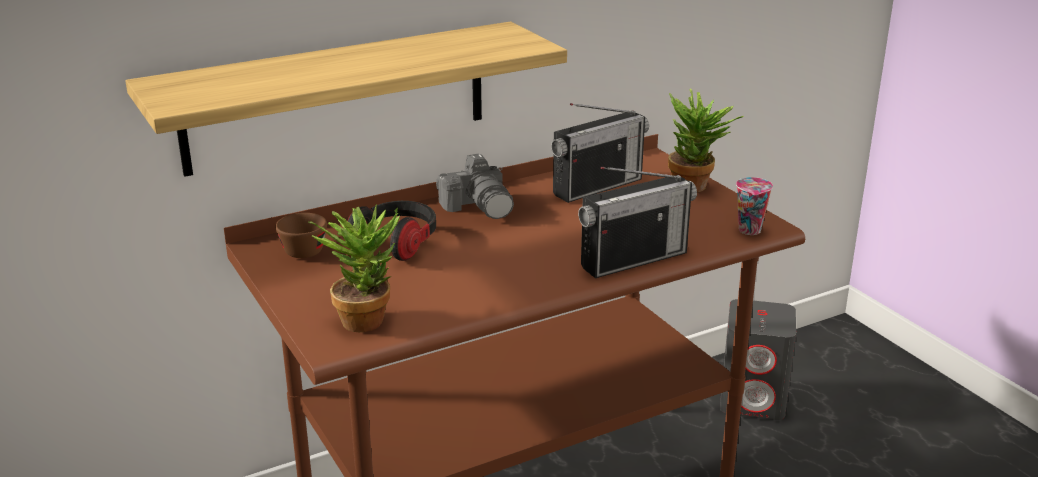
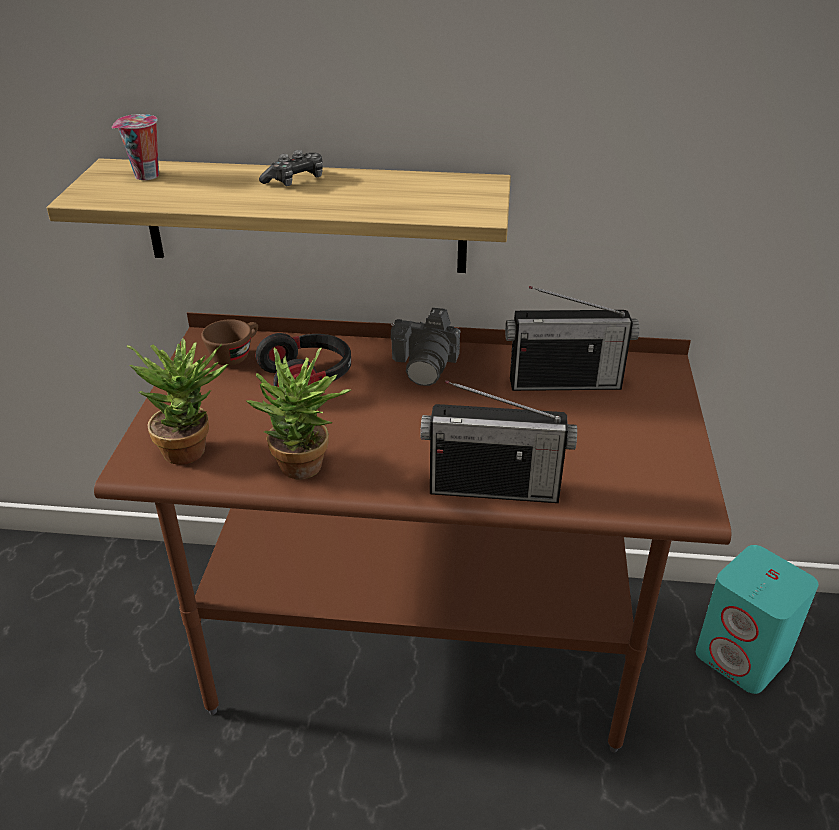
camera: 35 degrees right, 10 degrees up
(350, 56) = (295, 180): none -> game controller
(696, 187) = (670, 422): potted plant -> potted plant (305, 471)
(750, 231) = (664, 504): cup -> cup (145, 176)
(753, 400) = (742, 656): grey speaker -> turquoise speaker

